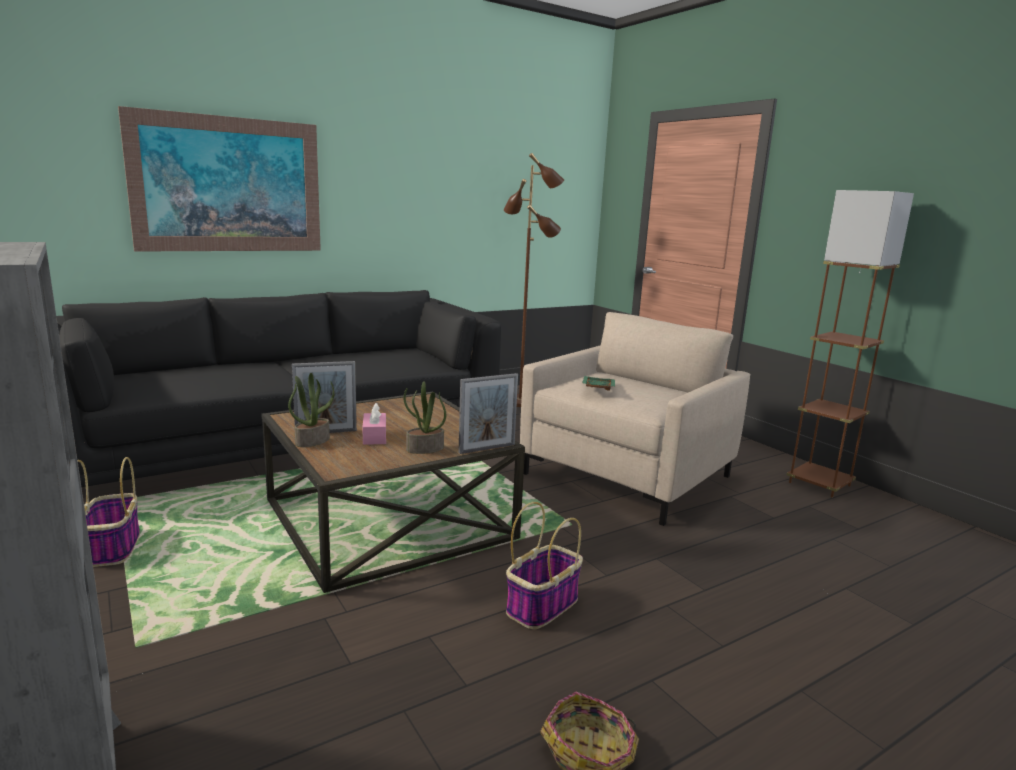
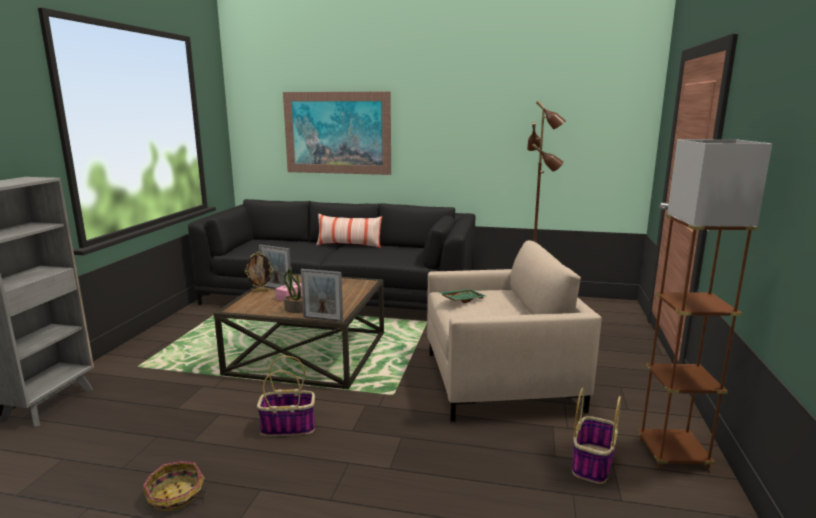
camera: 45 degrees right, 0 degrees up
(112, 547) = (195, 325): basket -> basket (592, 463)
(298, 360) = (349, 245): none -> pillow
(312, 441) = (260, 291): potted plant -> picture frame

